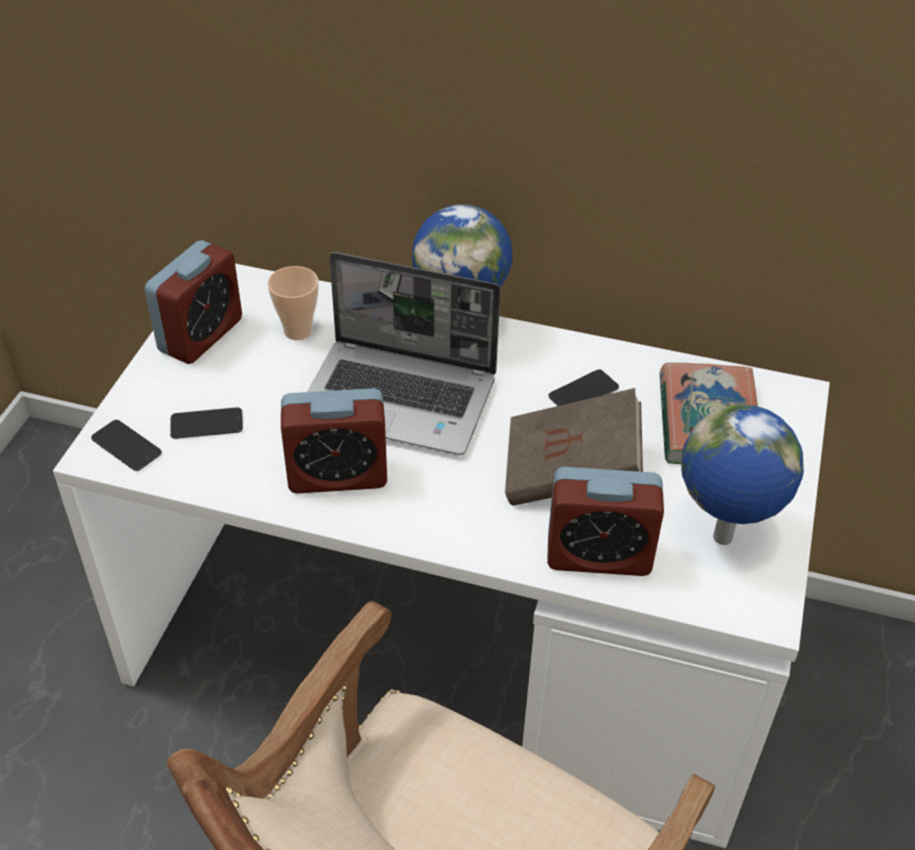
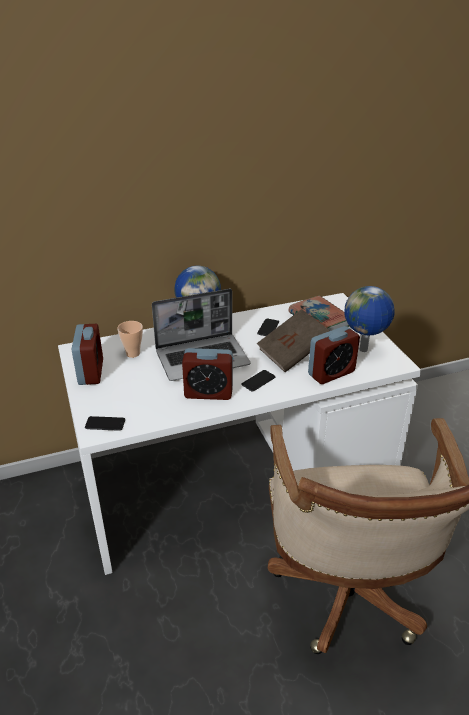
camera: 35 degrees left, 10 degrees down
(206, 424) = (132, 400): phone -> phone (258, 381)
(337, 475) = (208, 393): alarm clock -> alarm clock turned 45 degrees clockwise

